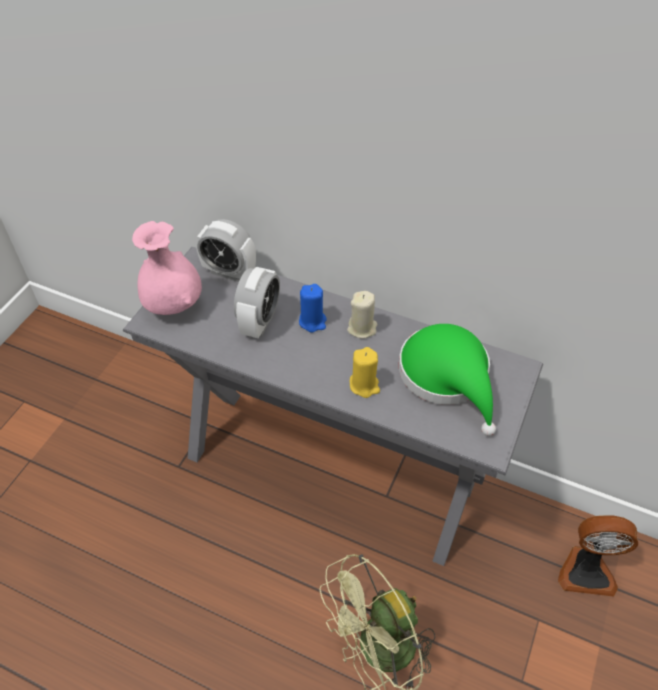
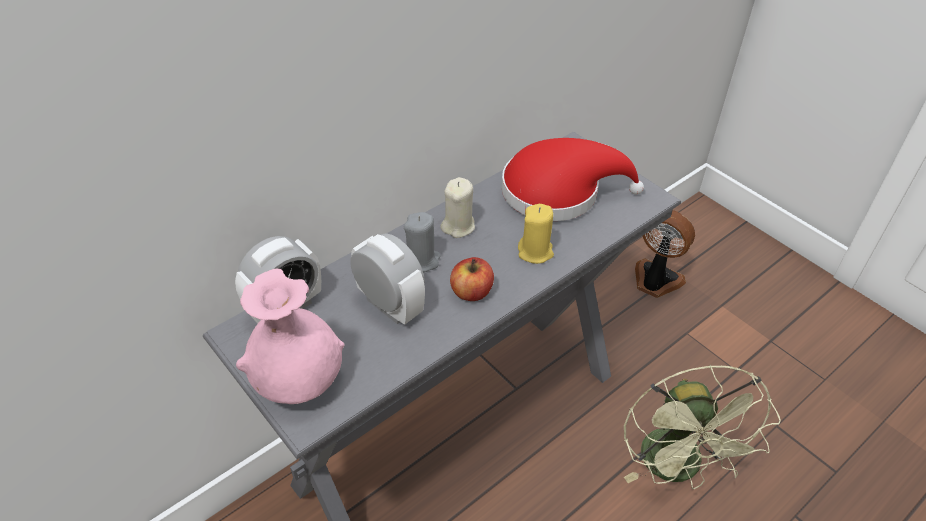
camera: 65 degrees left, 5 degrees down
(298, 361) = (471, 292): none -> apple
(312, 321) = (421, 260): blue candle -> grey candle
(447, 377) = (558, 192): green hat -> red hat
(586, 570) = (655, 281): fan -> fan turned 90 degrees counterclockwise

